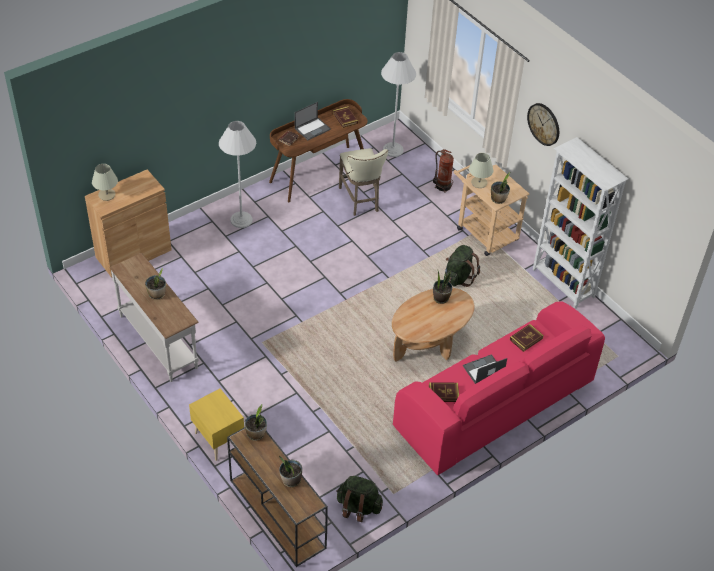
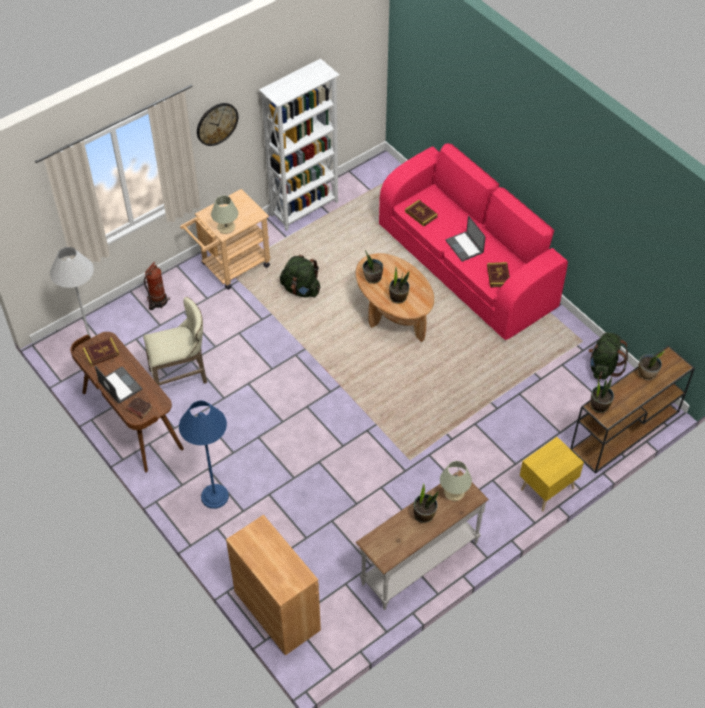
camera: 90 degrees left, 5 degrees up
(107, 195) = (278, 579): beige table lamp -> beige table lamp (454, 492)
(241, 220) = (214, 496): white floor lamp -> blue floor lamp
(498, 199) = (252, 212): potted plant -> potted plant (398, 297)

